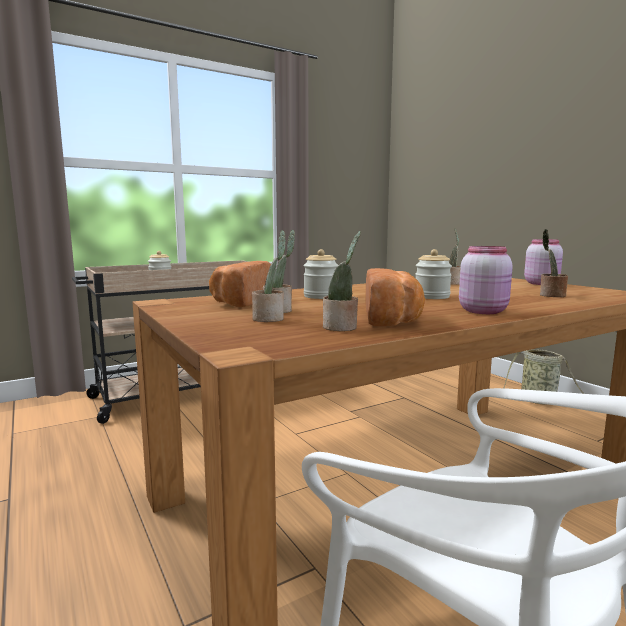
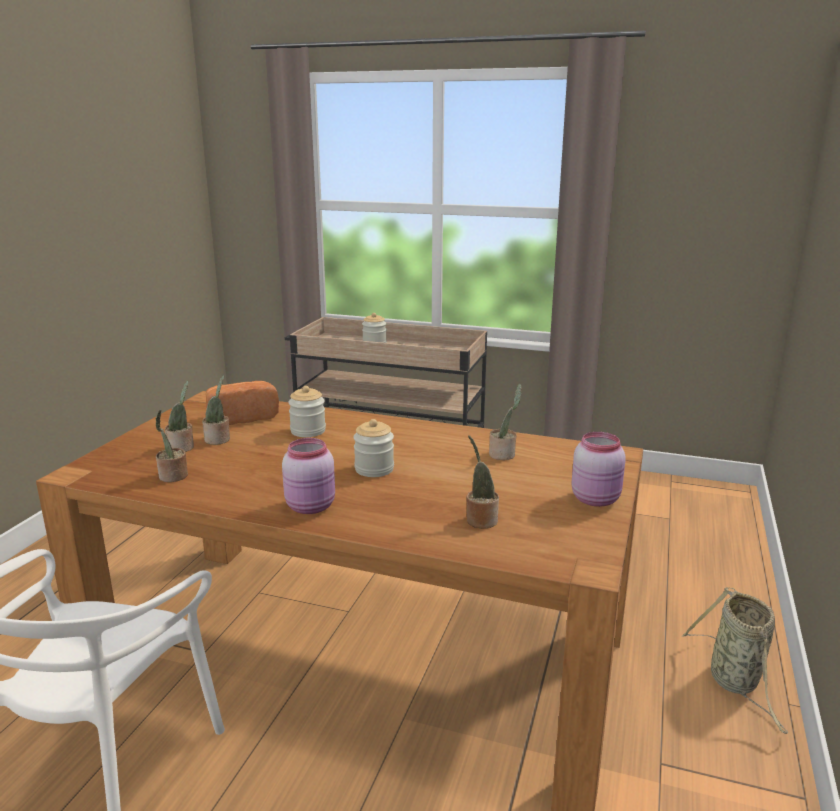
camera: 50 degrees right, 10 degrees up
(393, 319) = (225, 484): bread -> none

